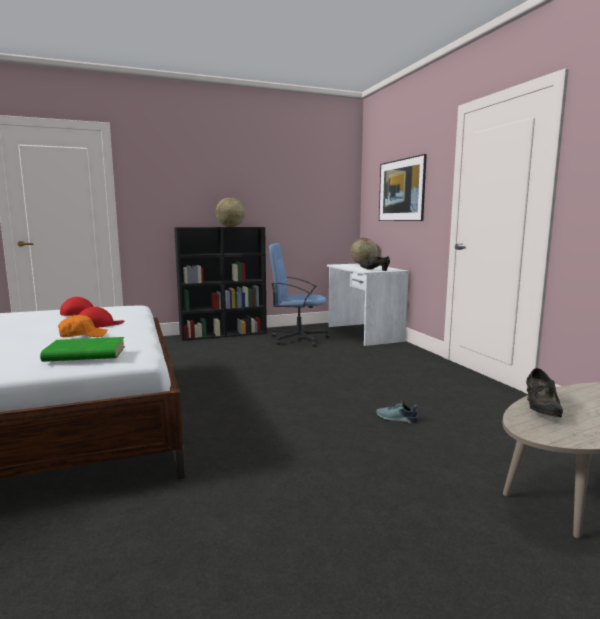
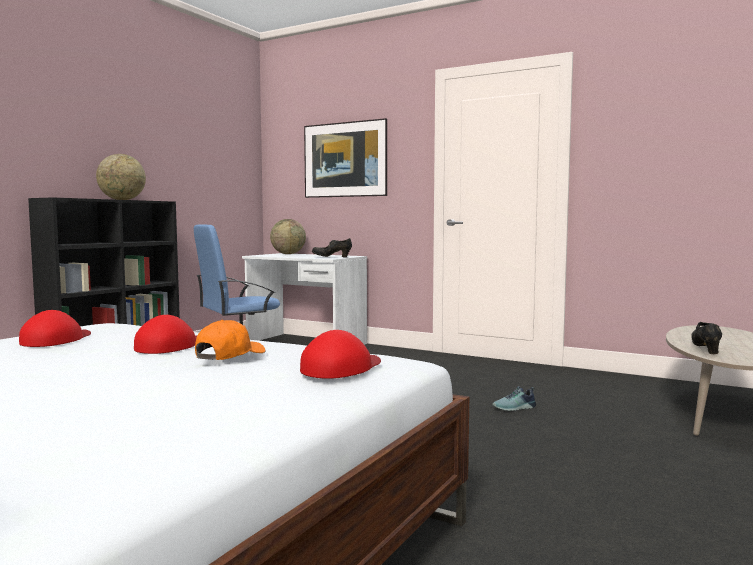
camera: 40 degrees left, 5 degrees down
(84, 354) = (342, 368): green book -> red cap
(541, 410) = (705, 349): black shoe -> black shoe turned 135 degrees counterclockwise

